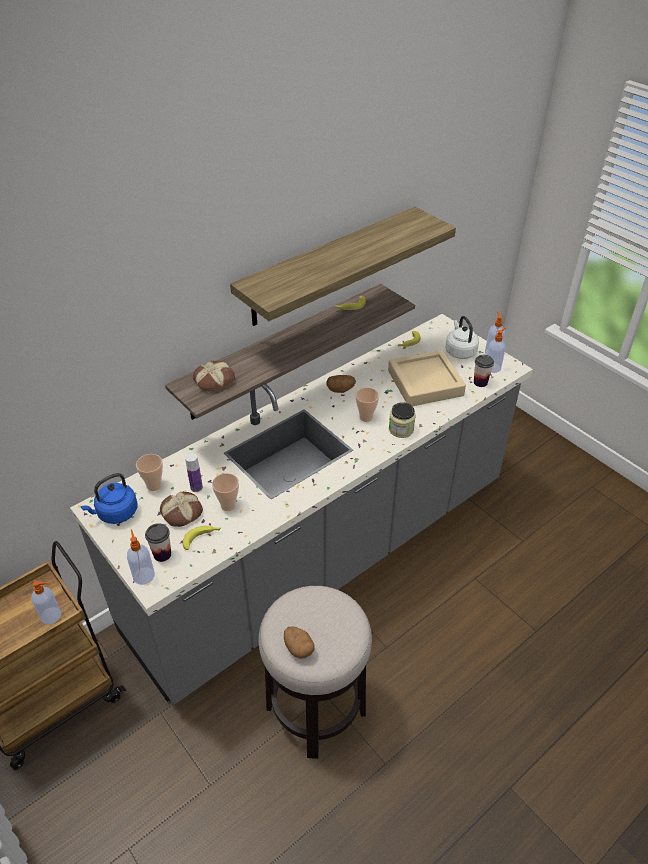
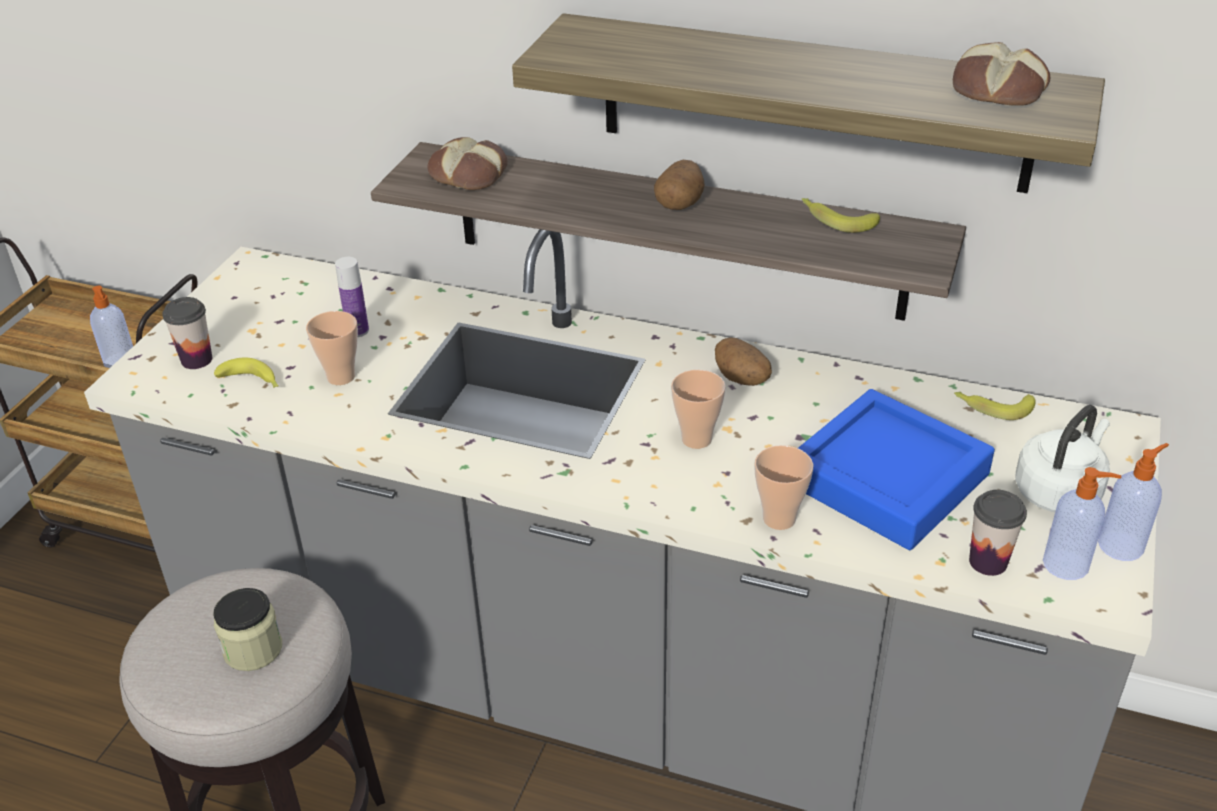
camera: 60 degrees right, 5 degrees down
(115, 513) = (253, 286): blue kettle -> none
(143, 575) = (146, 361): soap dispenser -> none
(154, 485) = (333, 292): cup -> cup (779, 519)
(182, 513) = (293, 341): bread -> bread (997, 90)
(298, 648) = (174, 634): potato -> potato (679, 203)
(401, 429) = (706, 498): jar -> jar (253, 649)
(425, 383) = (887, 479): beige tray -> blue tray

